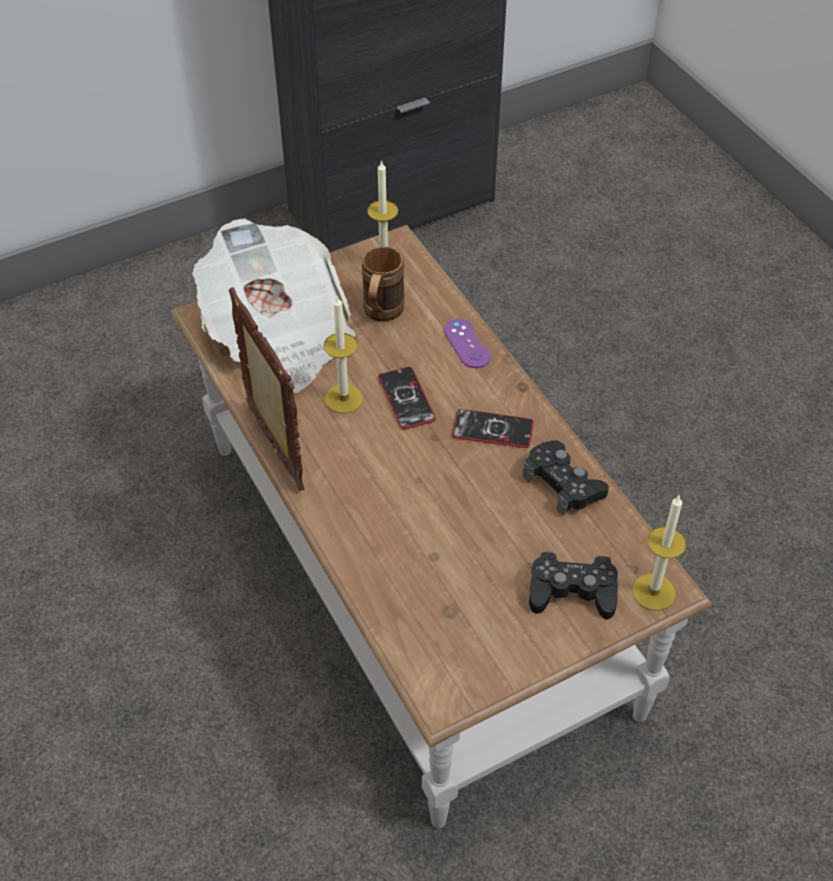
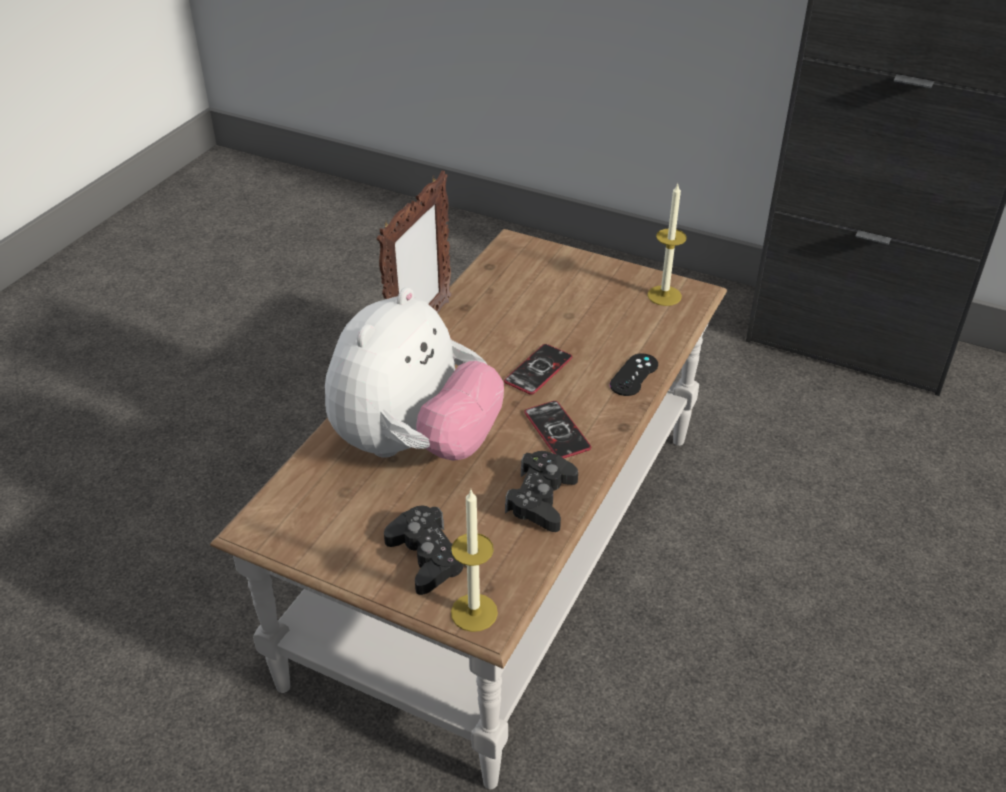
camera: 55 degrees right, 10 degrees down
(278, 335) = (531, 281): newspaper -> none
(344, 399) = (503, 340): candle -> none
(381, 315) = (610, 318): brown mug -> none
(431, 532) = (415, 445): none -> plush toy
(467, 344) = (634, 375): purple game controller -> black game controller

